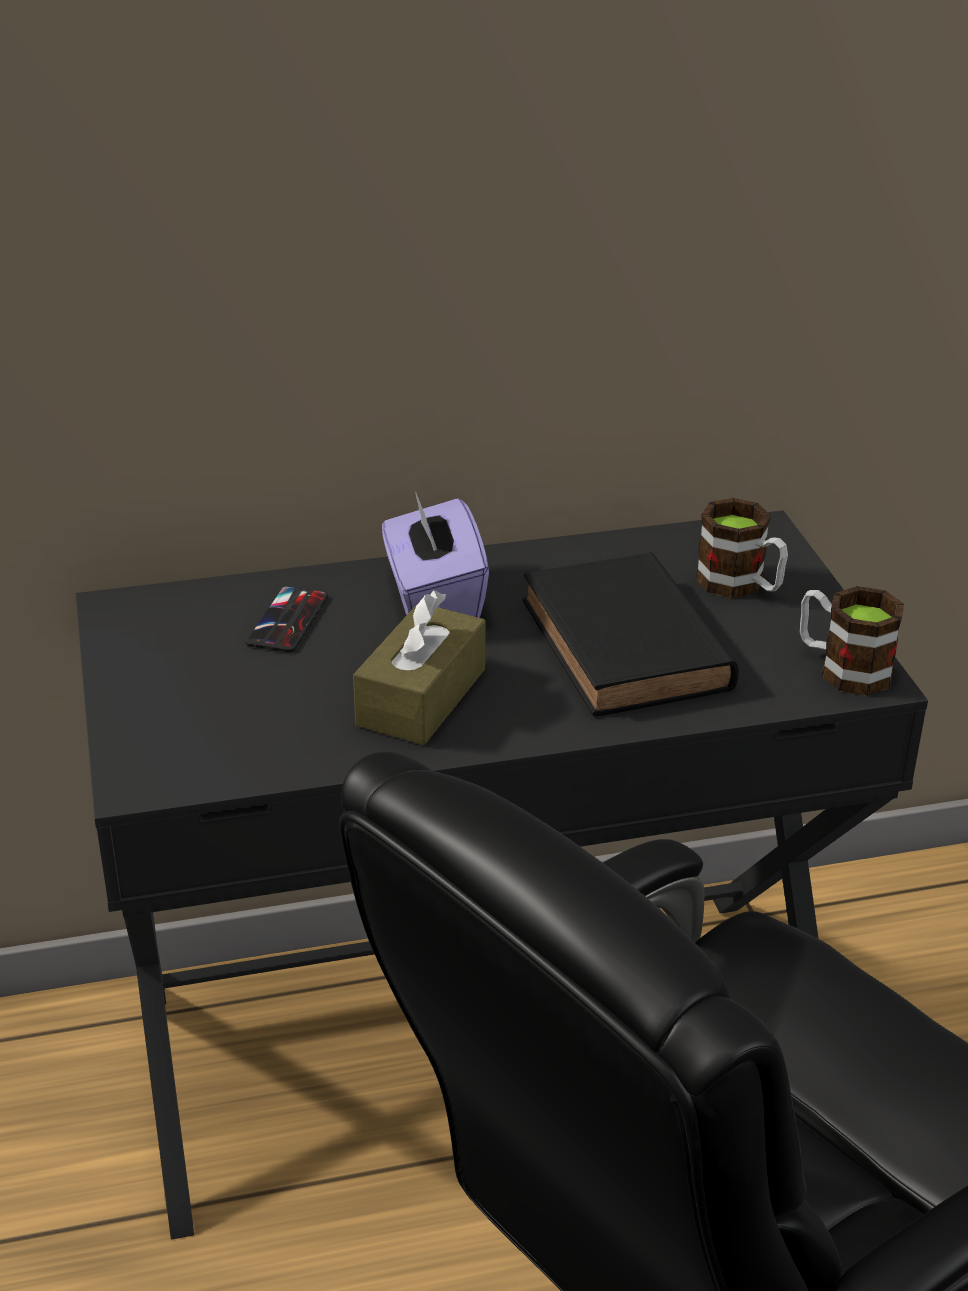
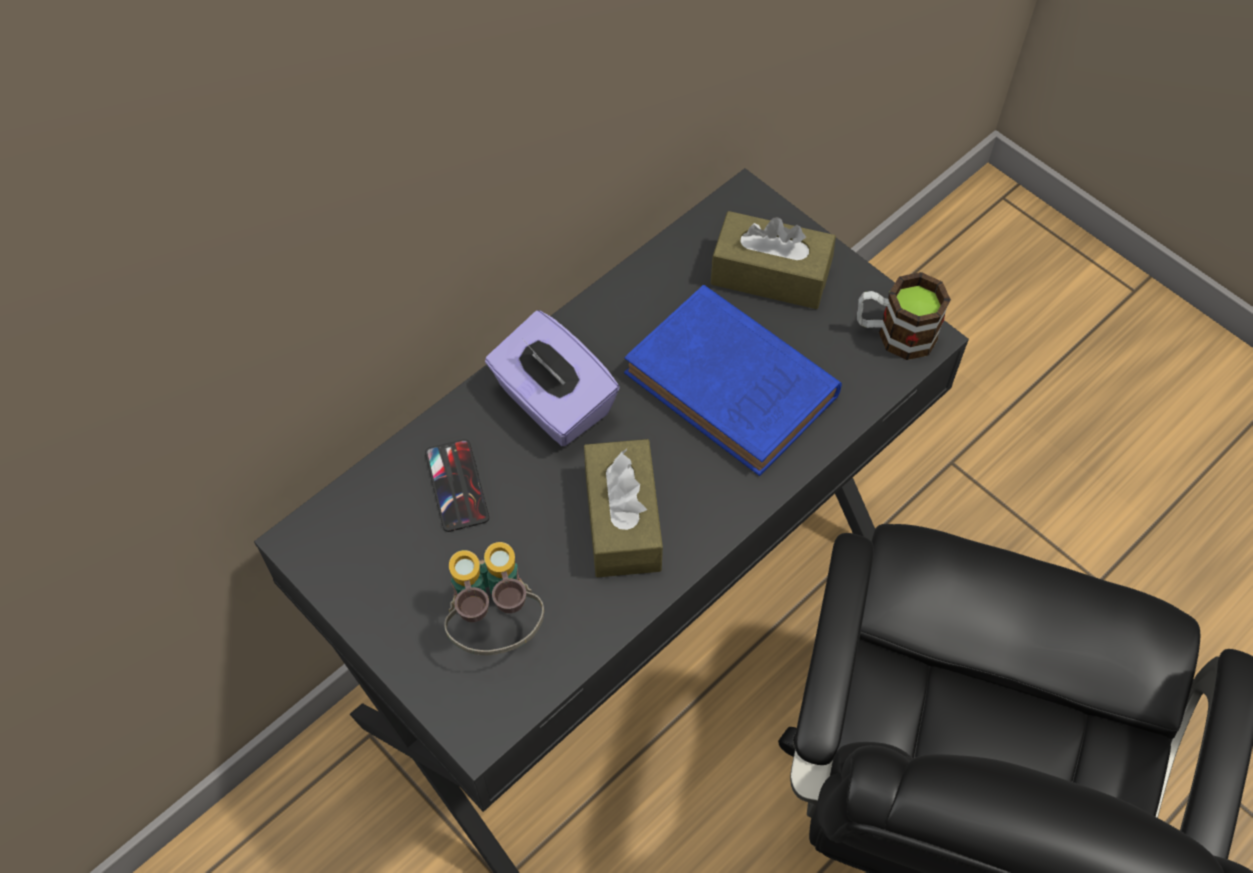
camera: 30 degrees left, 25 degrees up
(226, 721) = (495, 624): none -> binoculars
(628, 649) = (735, 388): black book -> blue book
(741, 586) = (770, 275): mug -> brown tissue box

